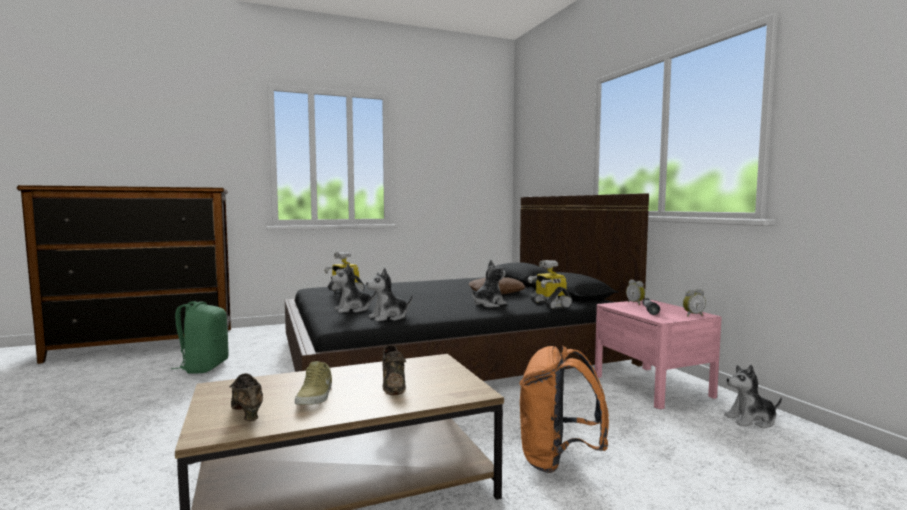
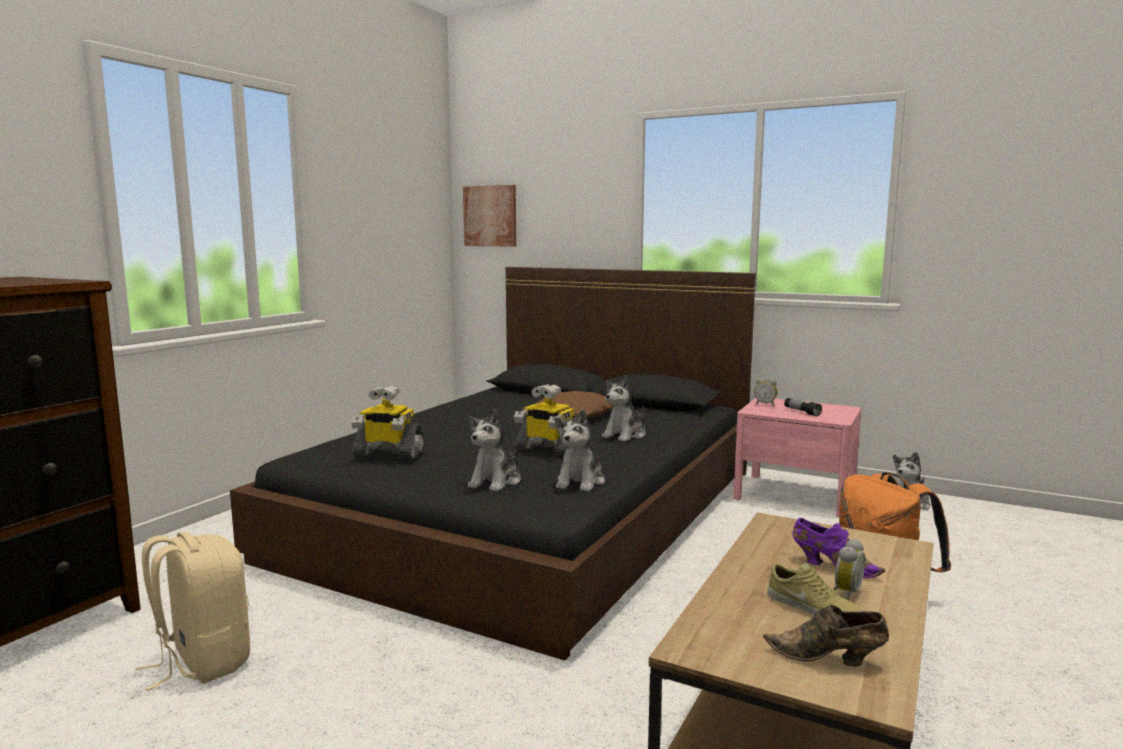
camera: 40 degrees left, 5 degrees up
(204, 367) = (202, 662): green backpack -> beige backpack
(393, 385) = (832, 566): brown shoe -> purple shoe
(488, 304) = (625, 435): plush toy -> plush toy turned 150 degrees counterclockwise
(527, 164) = (490, 216): none -> picture
(549, 304) = (682, 421): toy robot -> toy robot (548, 450)
(692, 315) = (841, 410): alarm clock -> alarm clock (845, 593)

